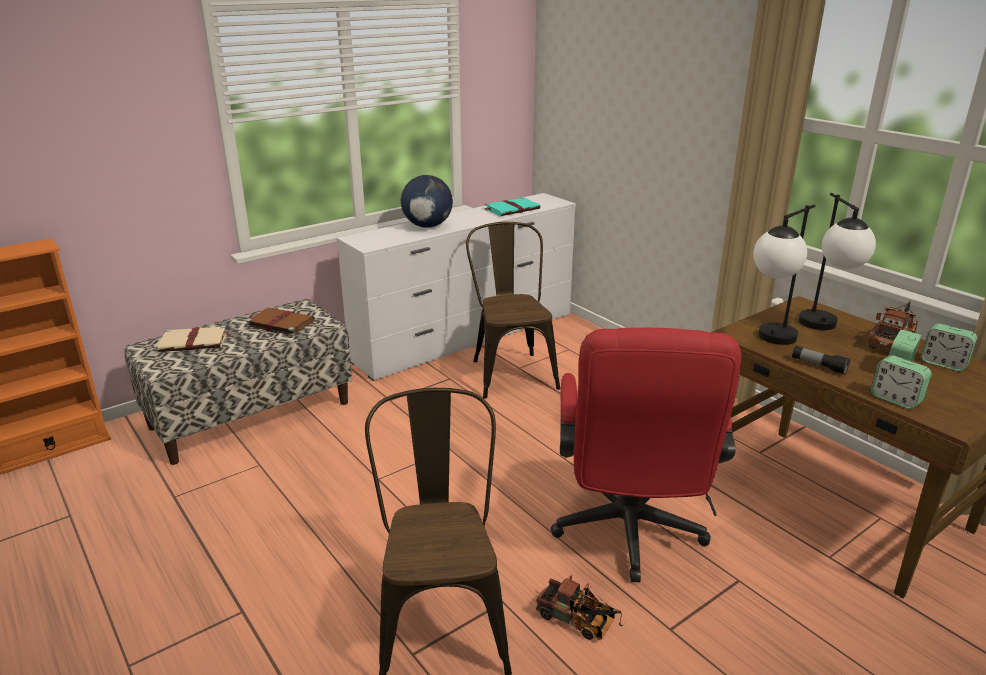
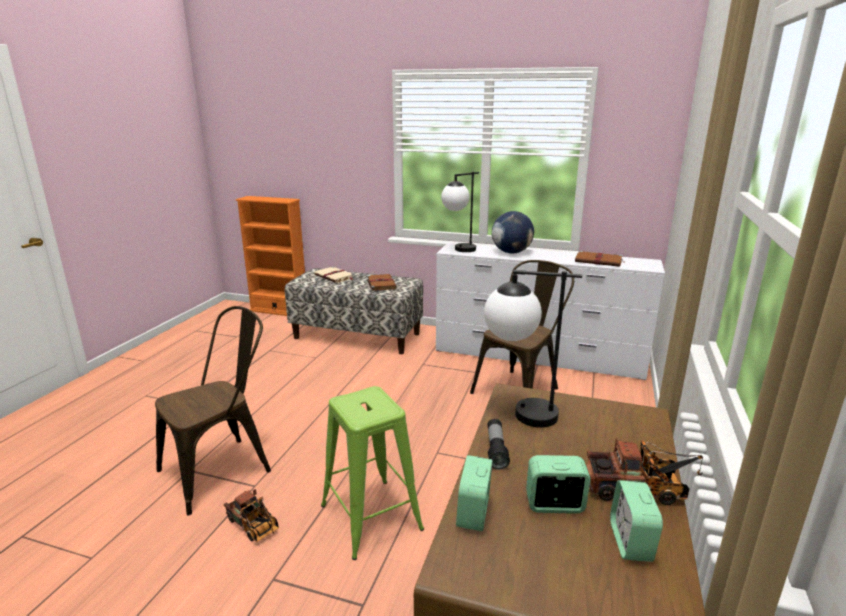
camera: 55 degrees right, 5 degrees down
(513, 209) = (599, 261): turquoise book -> brown book
(579, 621) = (254, 527): toy truck -> toy truck turned 45 degrees counterclockwise
(628, 534) = (371, 518): red office chair -> green stool
(824, 329) = (599, 438): table lamp -> table lamp (458, 251)

